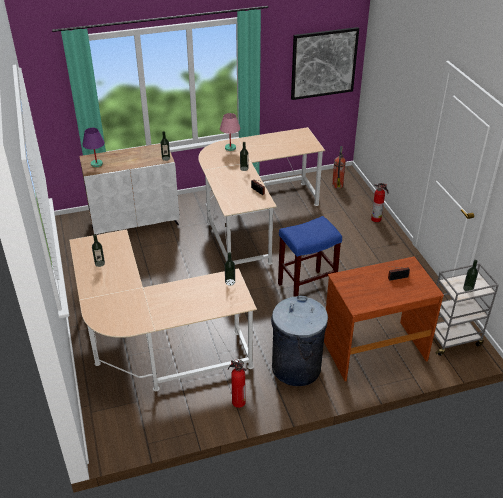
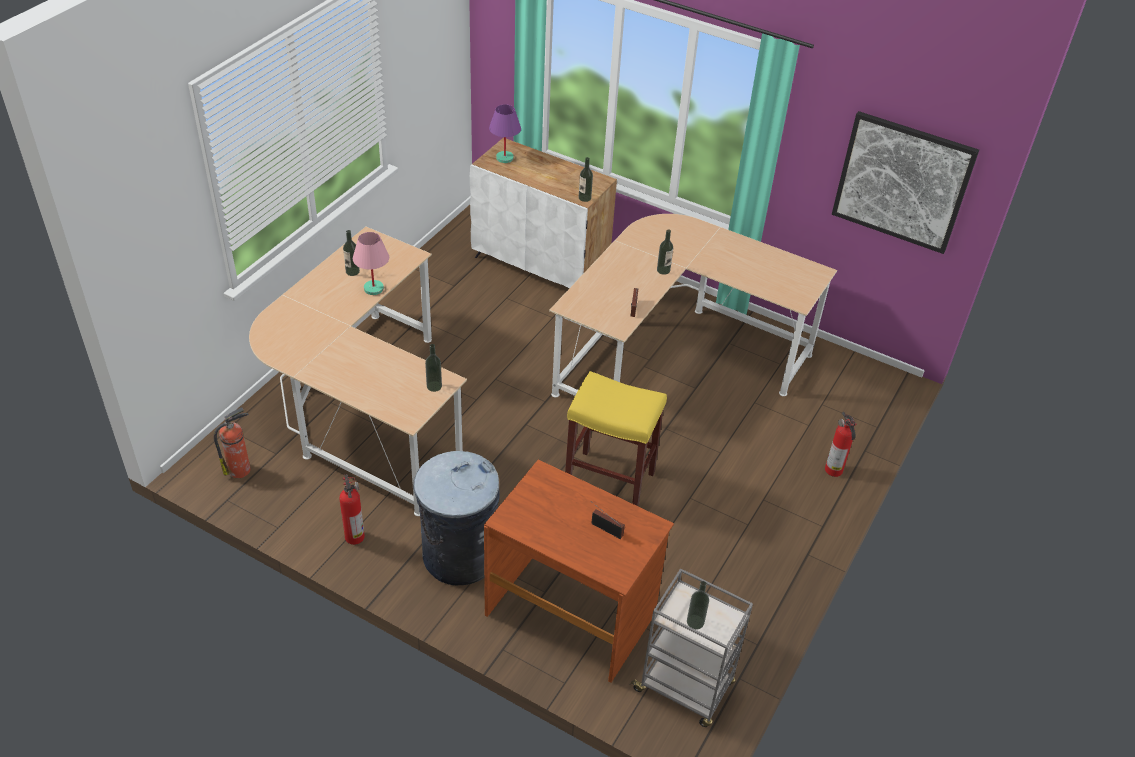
camera: 45 degrees right, 5 degrees up
(230, 148) = (690, 234): pink table lamp -> pink table lamp (374, 288)
(306, 288) = (608, 481): blue stool -> yellow stool
(337, 185) = (854, 388): fire extinguisher -> fire extinguisher (240, 469)

